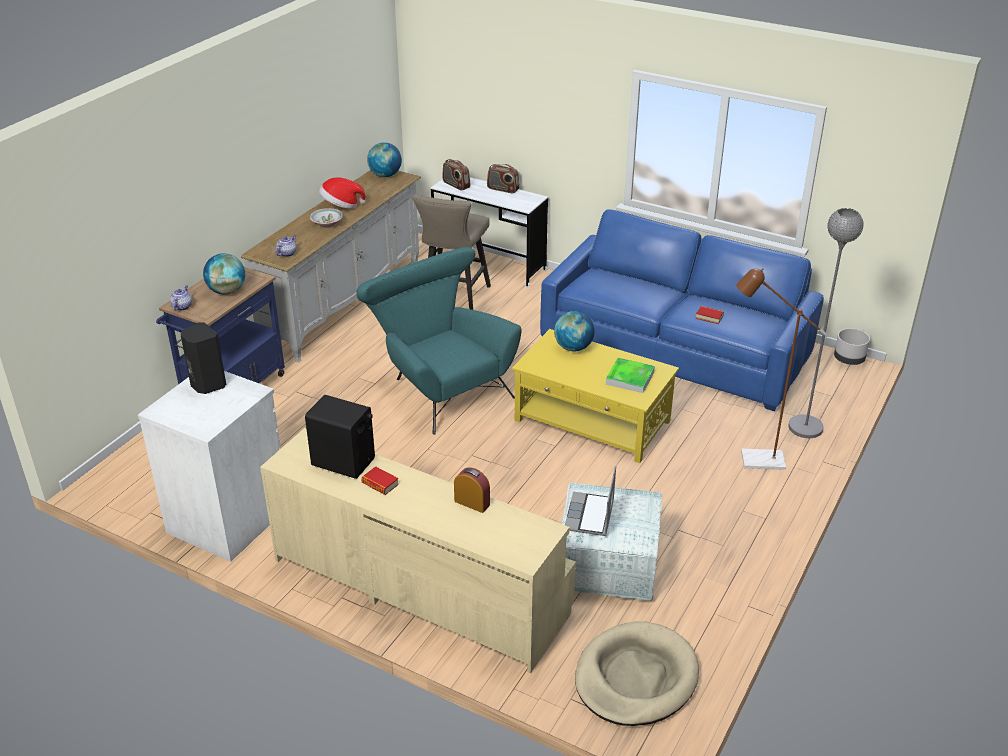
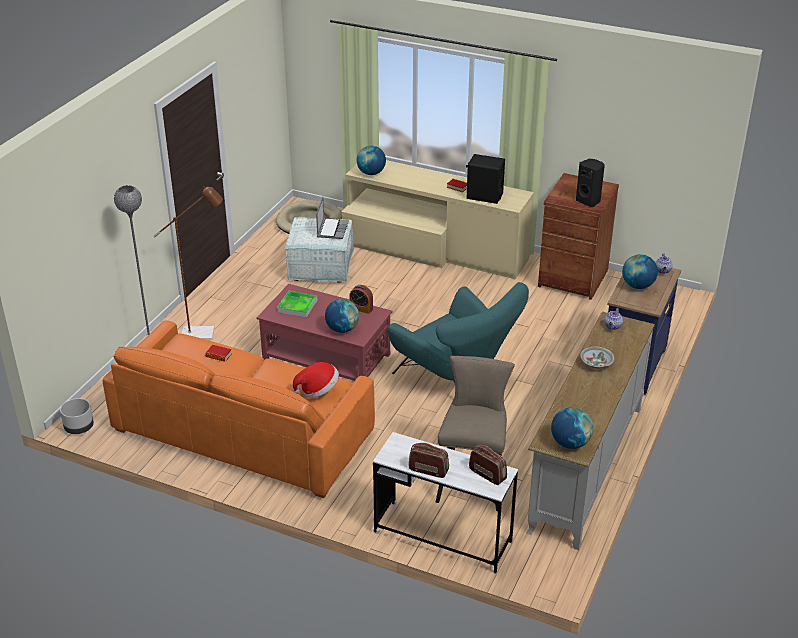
camera: 175 degrees right, 0 degrees up
(227, 519) = (573, 278): white dresser -> brown dresser
(341, 206) = (595, 390): hat -> hat (318, 390)
(472, 503) = (401, 181): alarm clock -> alarm clock (361, 308)
(522, 526) = (371, 173): none -> globe
(593, 421) = (326, 357): yellow coffee table -> red coffee table
(675, 348) = (243, 432): blue sofa -> orange sofa

